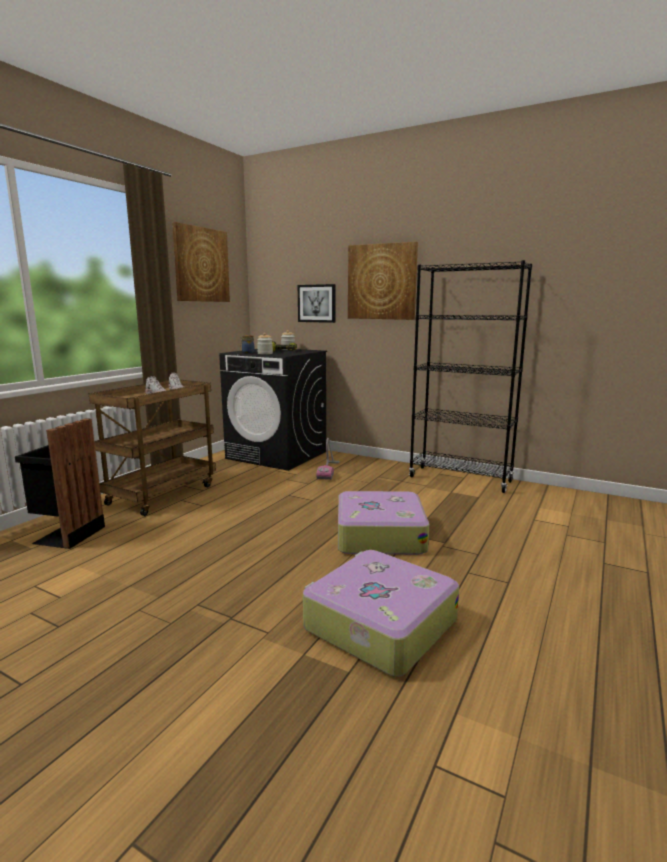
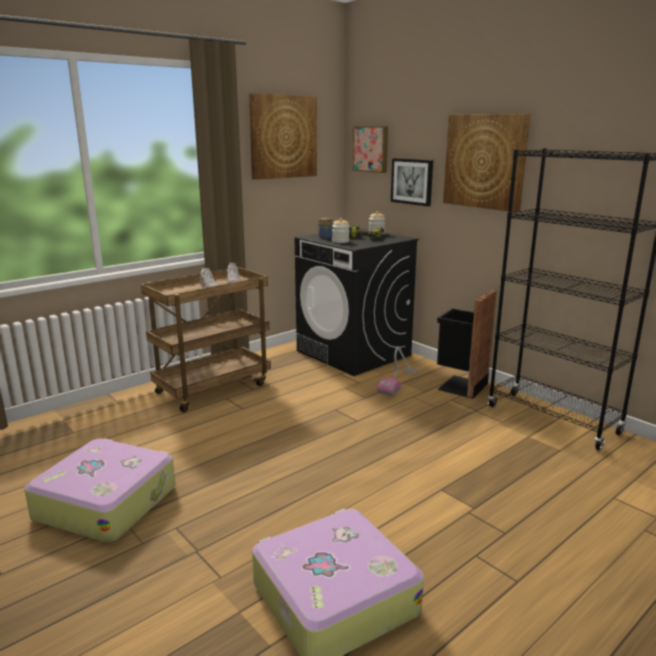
camera: 20 degrees right, 5 degrees up
(66, 534) = (108, 422): black trash can -> black trash can (460, 386)
(276, 279) = (371, 149): none -> picture
(379, 535) = (403, 482): suitcase -> suitcase (106, 502)

